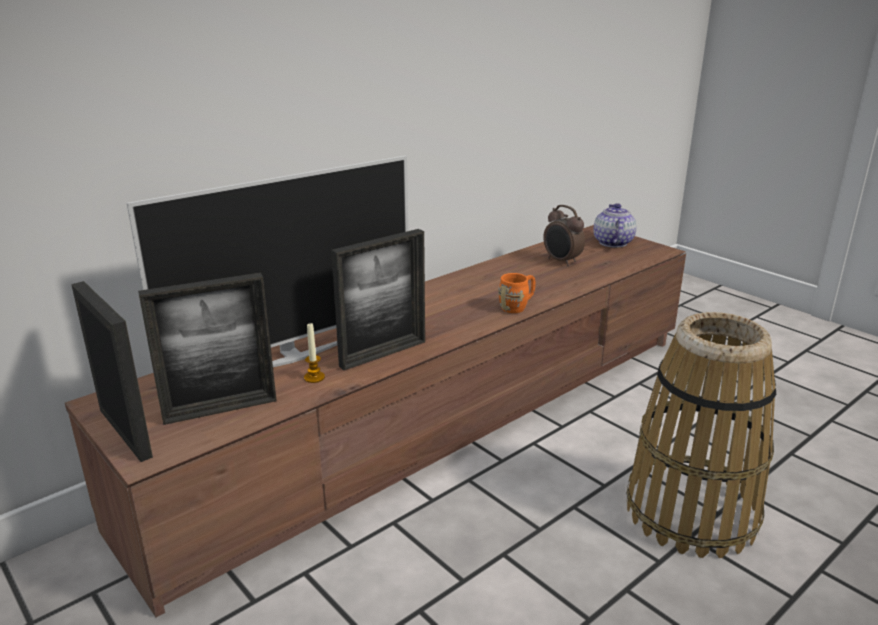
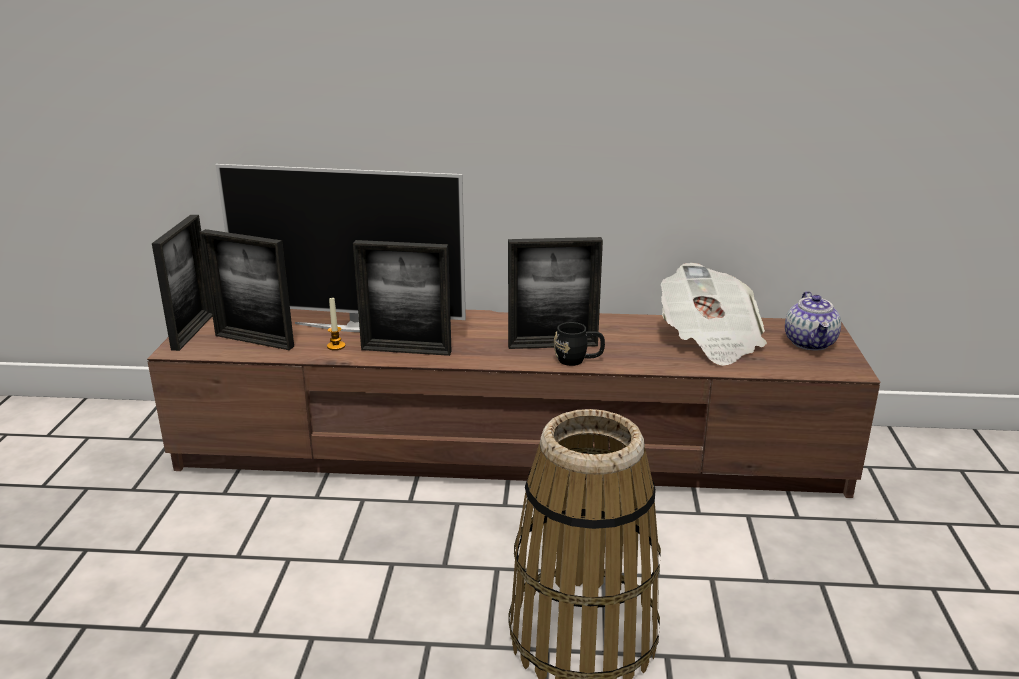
camera: 45 degrees right, 0 degrees up
(479, 303) = (552, 345): none -> picture frame
(518, 306) = (578, 360): orange mug -> black mug
(561, 261) = (710, 340): alarm clock -> newspaper
(612, 242) = (810, 343): teapot -> teapot turned 135 degrees clockwise

